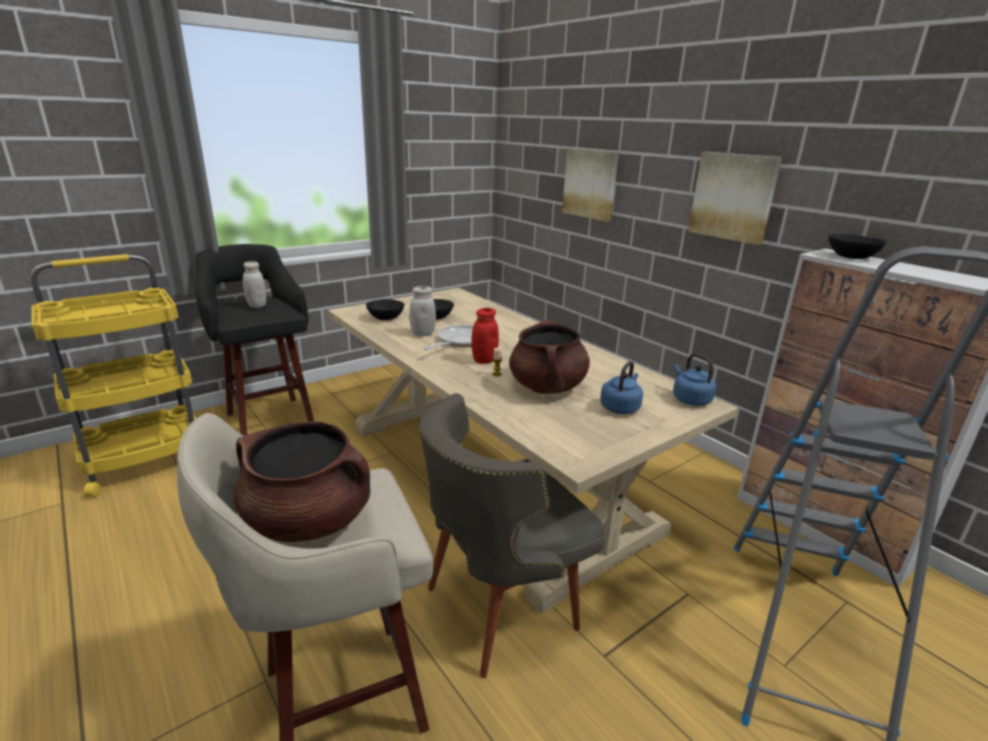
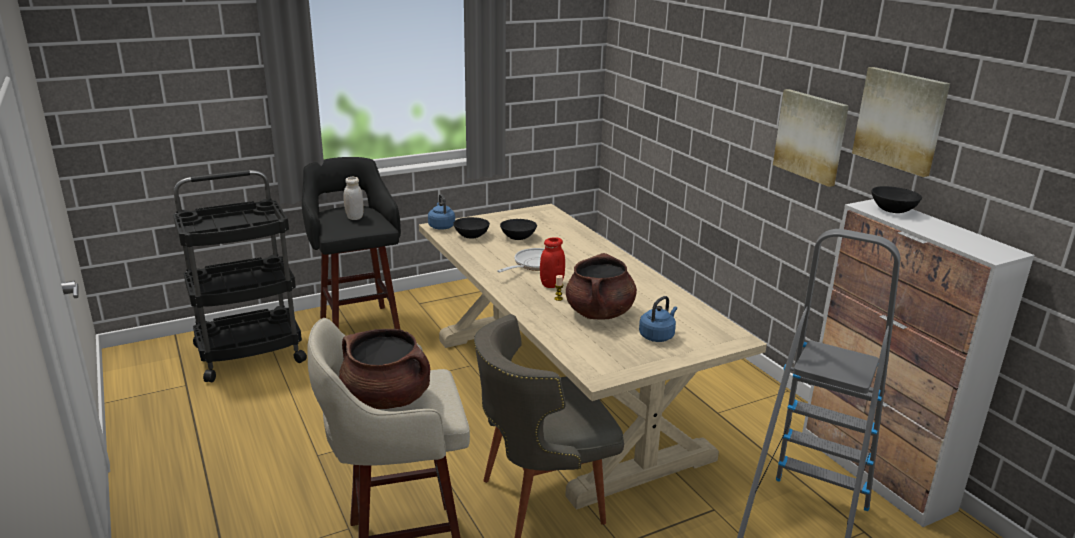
camera: 10 degrees right, 0 degrees up
(145, 459) = (250, 354): yellow cart -> black cart
(423, 334) = (502, 254): white jar -> none
(590, 183) = (691, 103): picture -> picture (900, 120)
(690, 399) = (726, 333): blue kettle -> blue kettle (441, 226)

